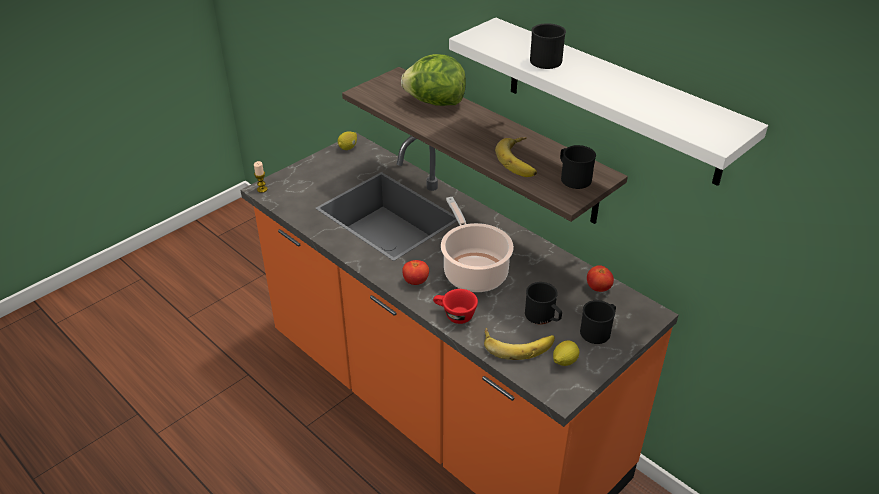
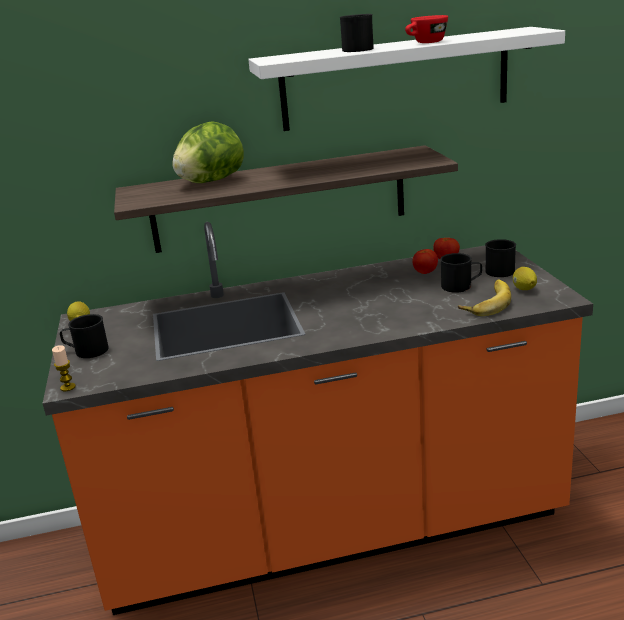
camera: 55 degrees left, 15 degrees down
(416, 281) = (351, 329): tomato -> tomato (425, 272)
(454, 315) = (420, 321): red cup -> red cup (425, 43)
(474, 271) = (368, 301): cooking pot -> none
(521, 160) = (357, 166): banana -> none
(573, 177) = (406, 156): black mug -> black mug (86, 351)

